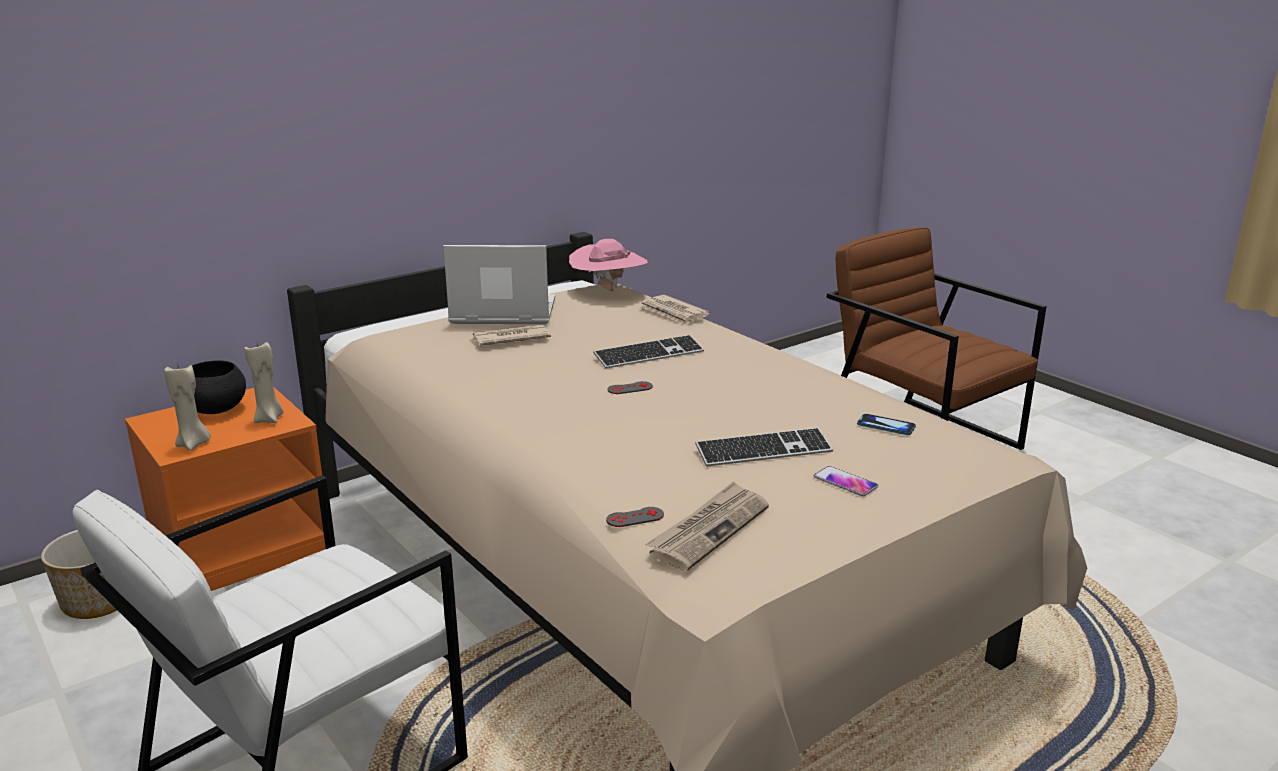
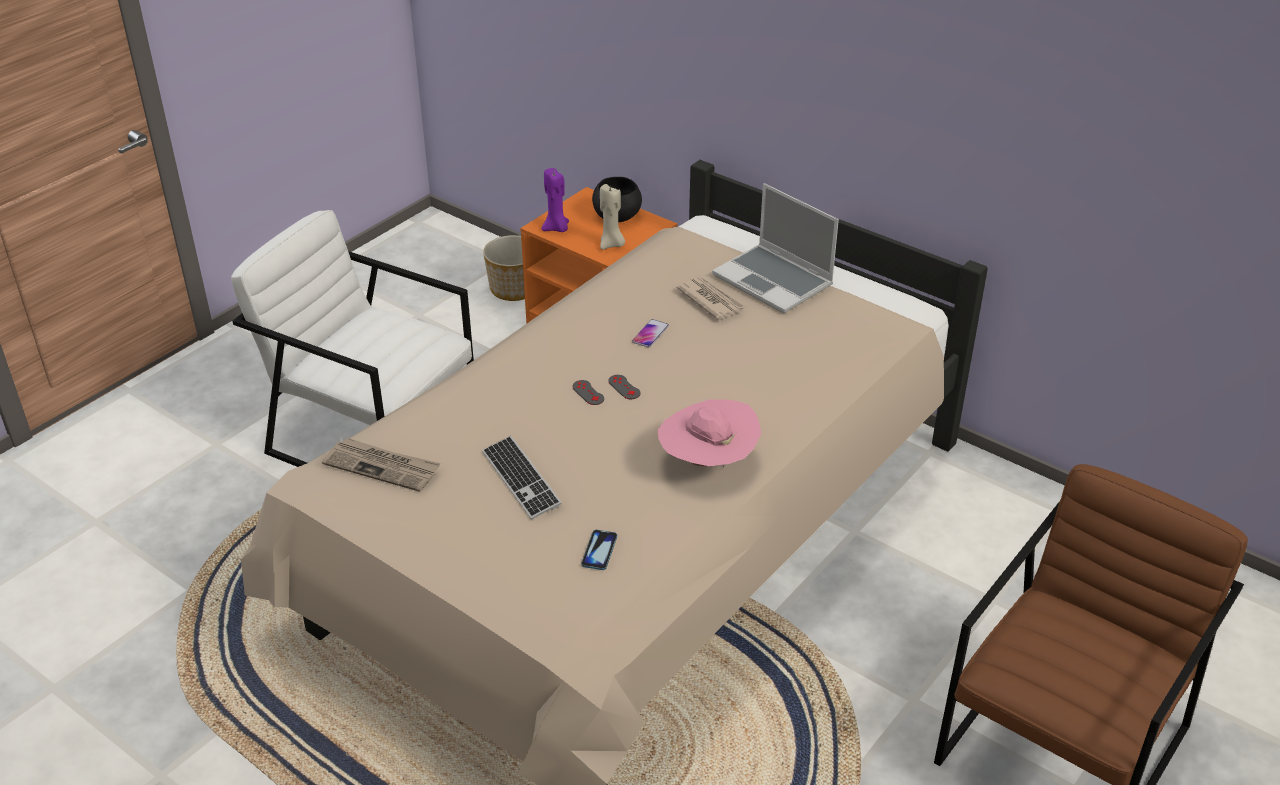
camera: 75 degrees right, 15 degrees up
(193, 444) = (556, 228): beige candle -> purple candle
(501, 313) = (774, 281): laptop -> laptop turned 150 degrees clockwise
(608, 291) = (883, 329): pink hat -> pink hat (707, 463)
(635, 517) = (394, 430): grey game controller -> grey game controller (588, 393)
(649, 355) = (709, 385): keyboard -> none
(673, 313) = (840, 382): newspaper -> none
(845, 482) = (475, 531): phone -> phone (650, 334)

